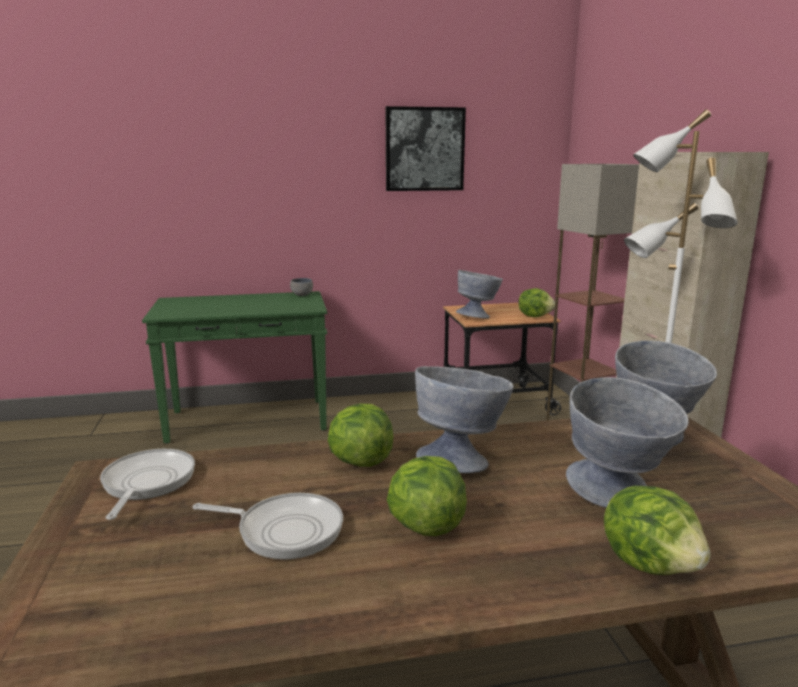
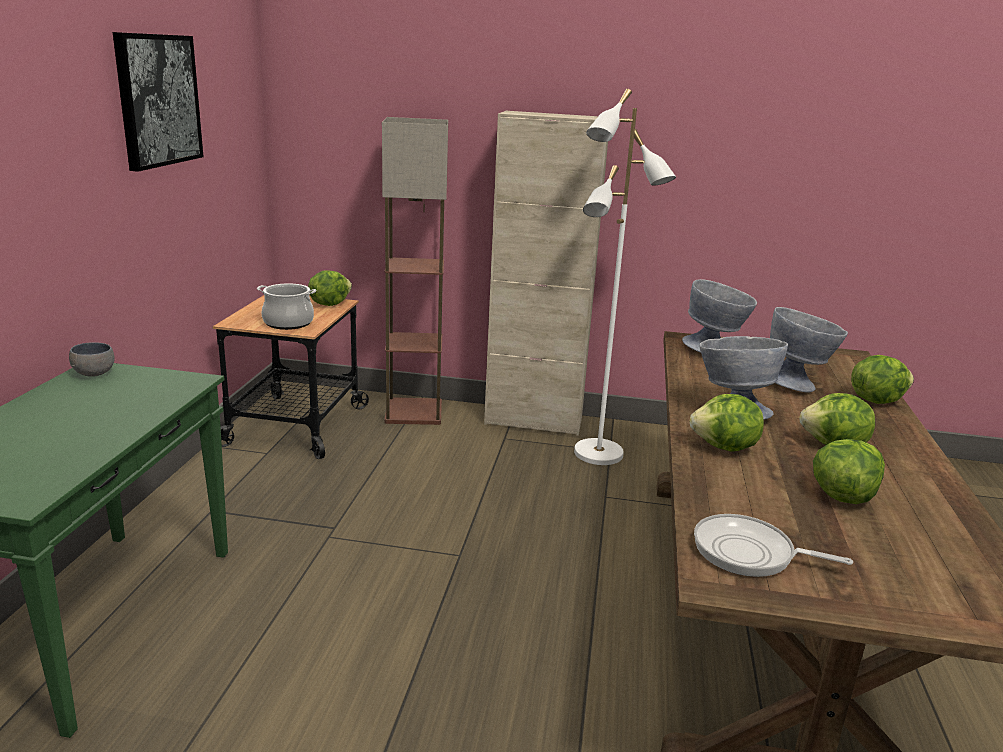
camera: 70 degrees left, 5 degrees up
(285, 530) = (842, 496): frying pan -> lettuce
(478, 316) = (288, 323): grey bowl -> cooking pot

